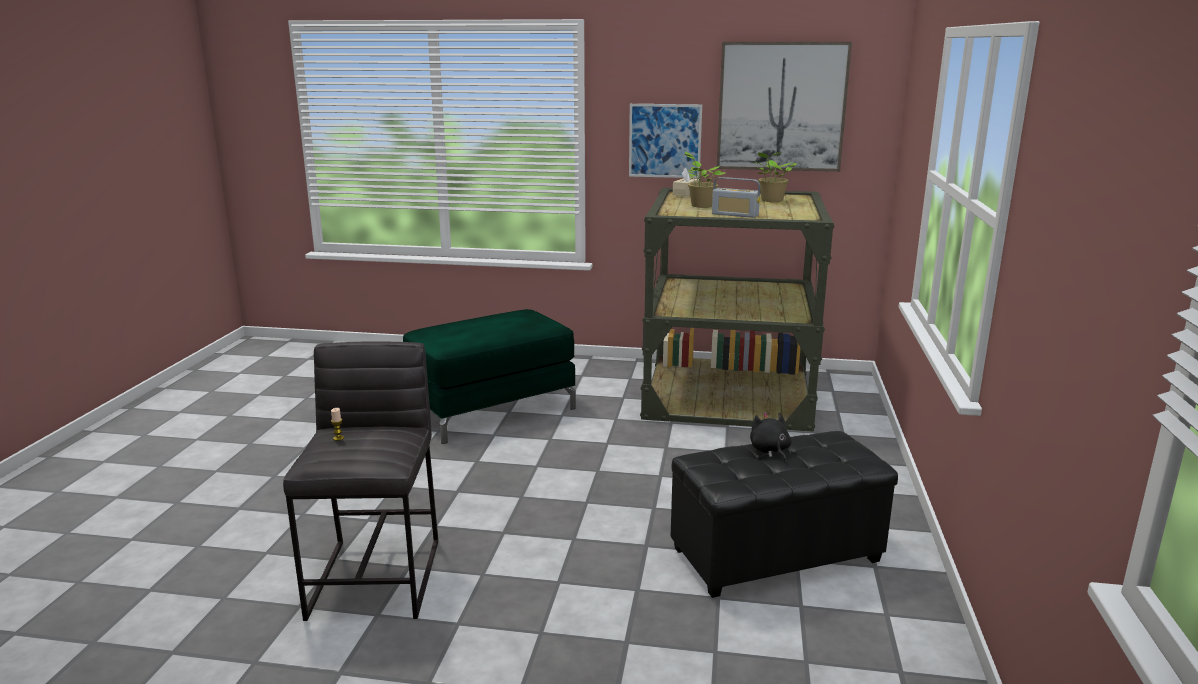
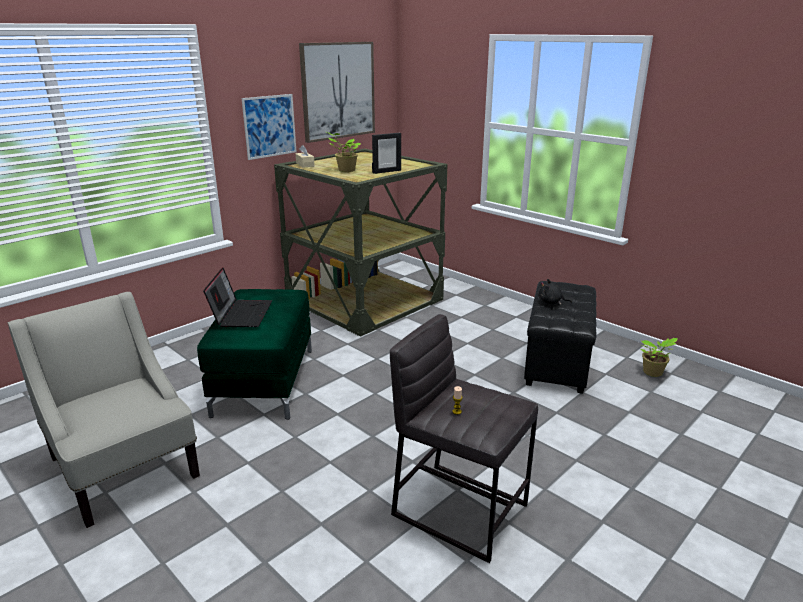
camera: 55 degrees left, 5 degrees up
(314, 413) = (125, 467): none -> grey armchair
(473, 323) = (241, 314): none -> laptop
(735, 215) = (386, 171): radio -> picture frame
(771, 201) = (364, 159): potted plant -> potted plant (653, 373)

